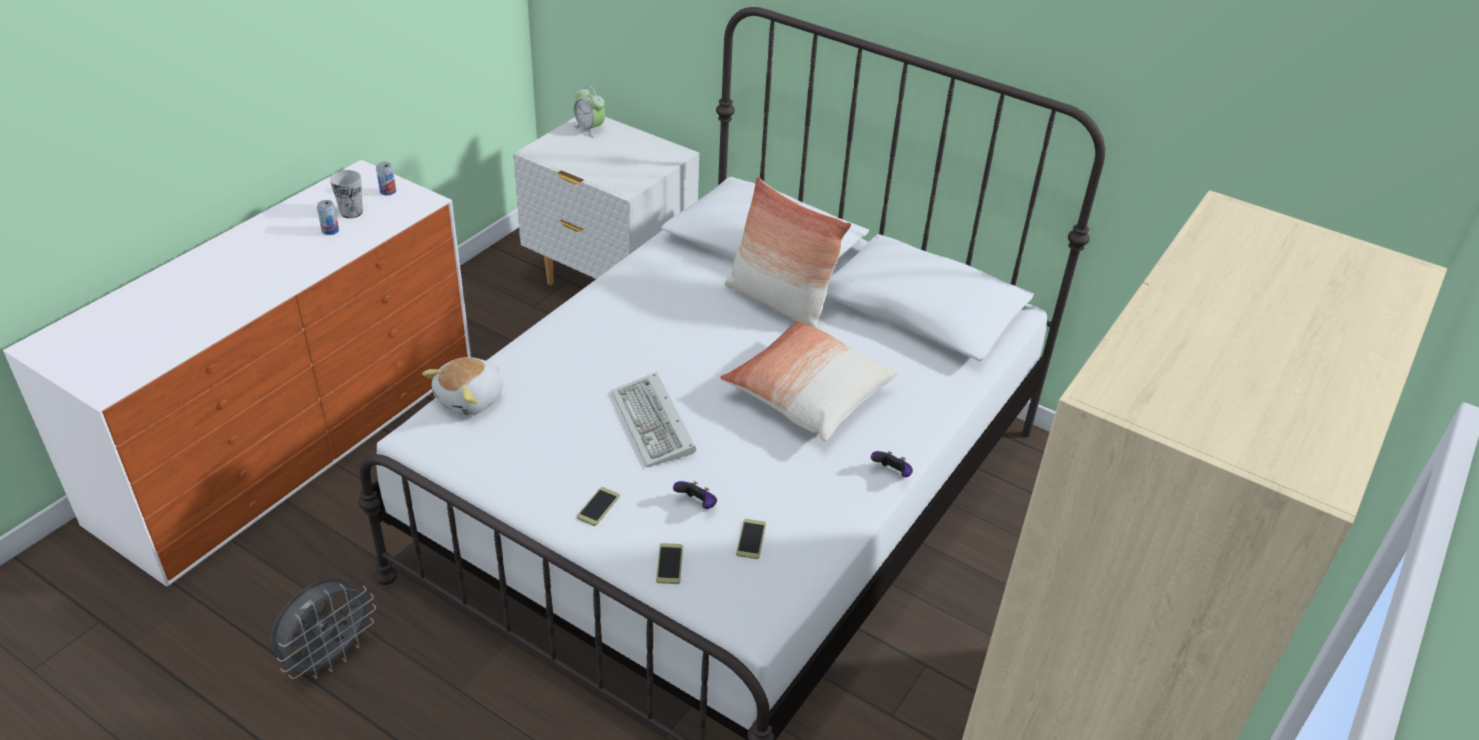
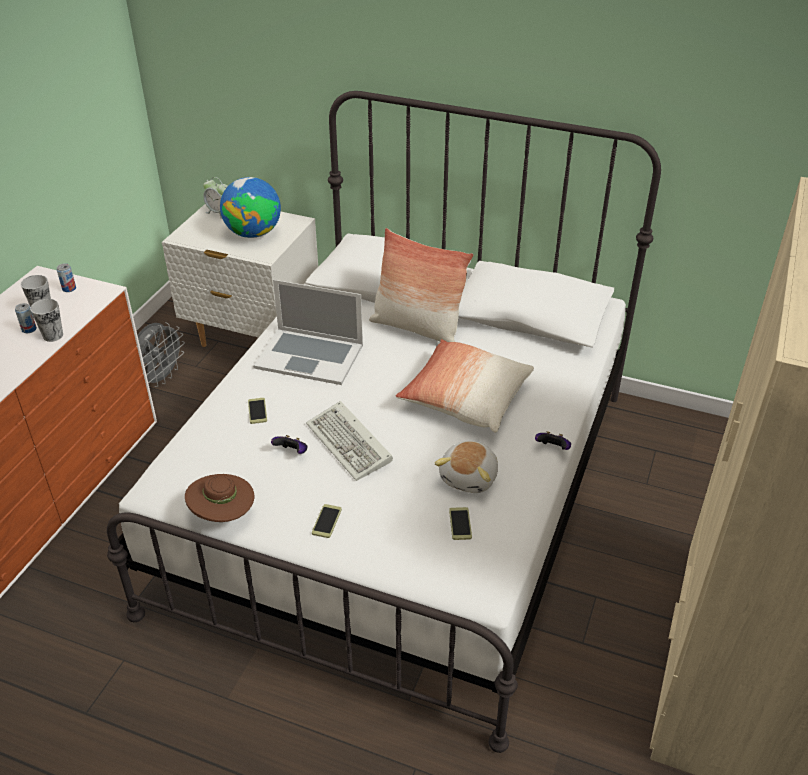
camera: 10 degrees left, 0 degrees up
(329, 657) = (106, 694): grey fan -> grey fan (160, 378)
(354, 242) = (53, 335): none -> cup
(471, 399) = (190, 451): plush toy -> plush toy (470, 477)
(485, 477) = (223, 514): none -> brown hat
(621, 160) = (253, 233): none -> globe
(641, 314) = (309, 356): none -> laptop
(669, 564) = (401, 557): phone -> phone (257, 411)
(697, 504) = (407, 504): game controller -> game controller (292, 453)

